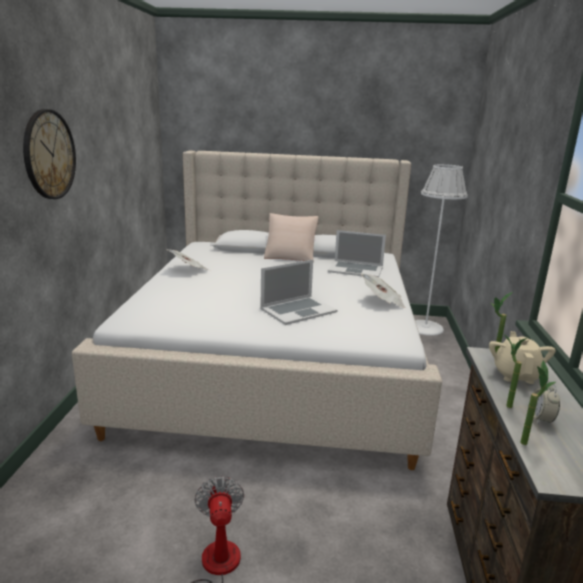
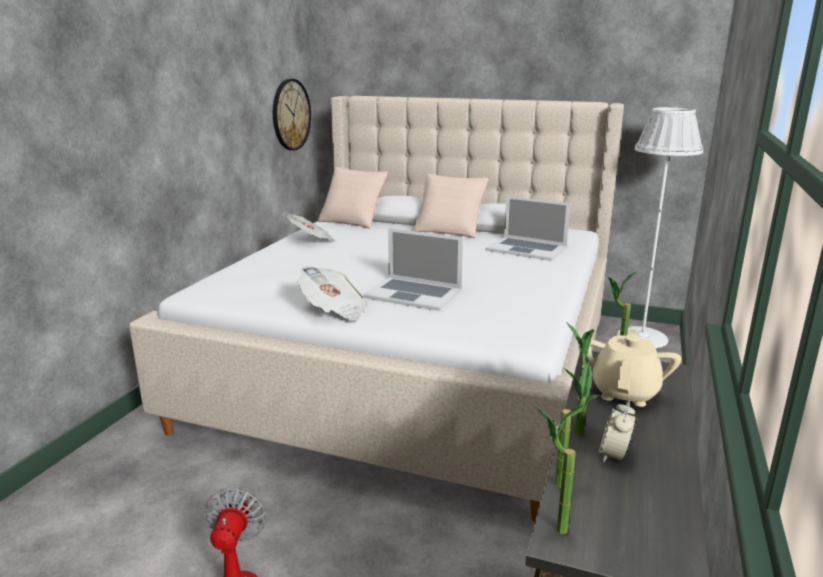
camera: 15 degrees right, 0 degrees up
(49, 155) = (124, 93): wall clock -> wall clock (291, 115)
(210, 251) = (353, 221): none -> beige pillow
(298, 310) = (413, 293): laptop -> laptop turned 45 degrees clockwise
(382, 302) = (536, 291): newspaper -> newspaper (334, 310)
(539, 472) = (550, 527): none -> potted plant

